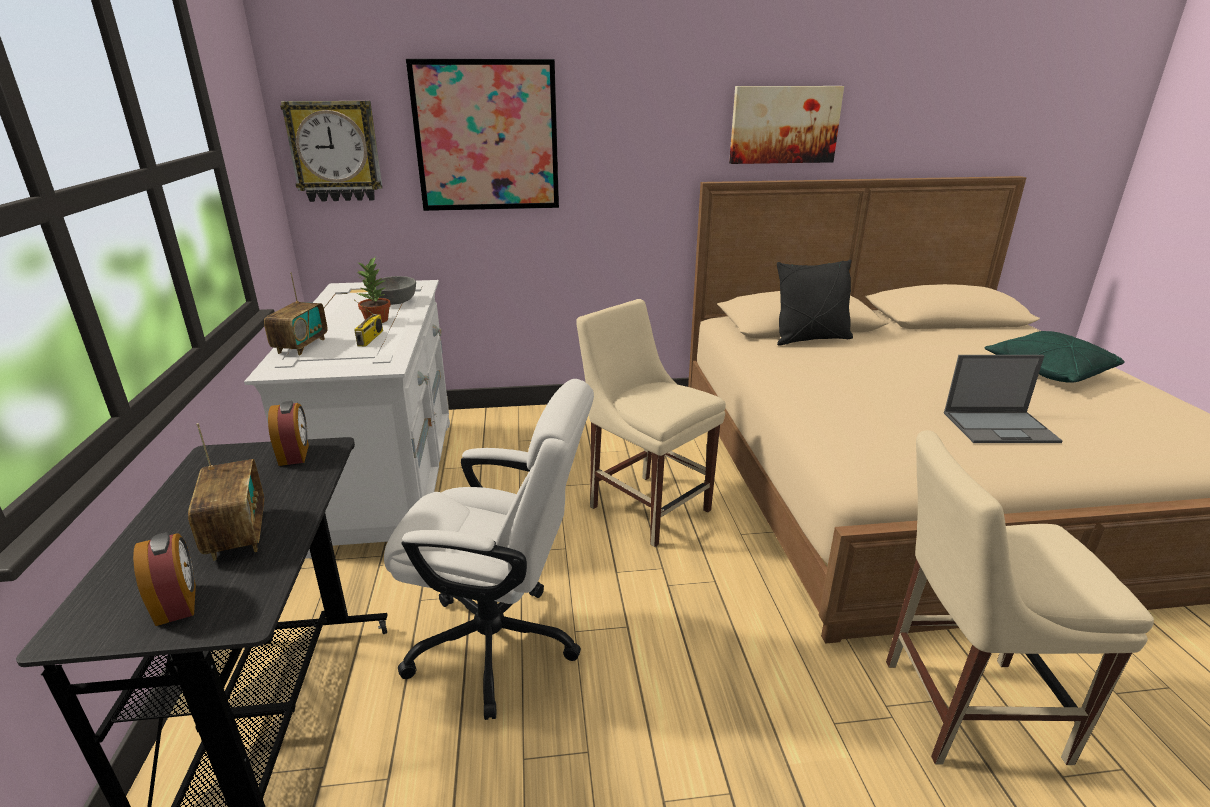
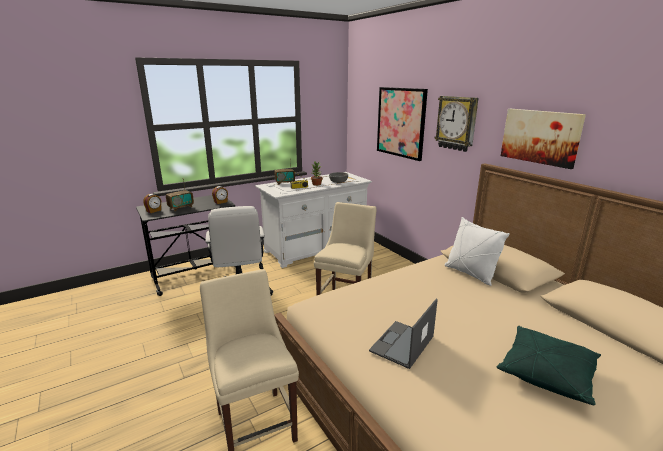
camera: 65 degrees right, 5 degrees down
(335, 151) = (359, 121): wall clock -> wall clock (456, 123)
(810, 339) = (470, 274): black pillow -> white pillow
(1001, 427) = (402, 344): laptop -> laptop turned 60 degrees clockwise

